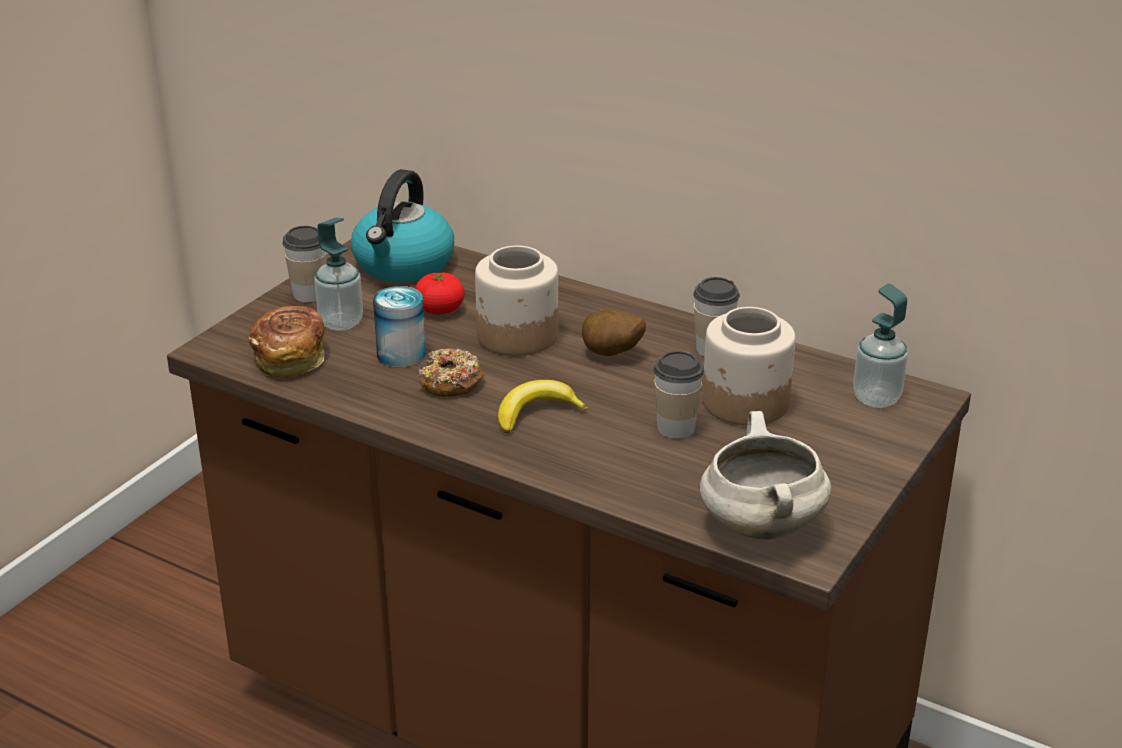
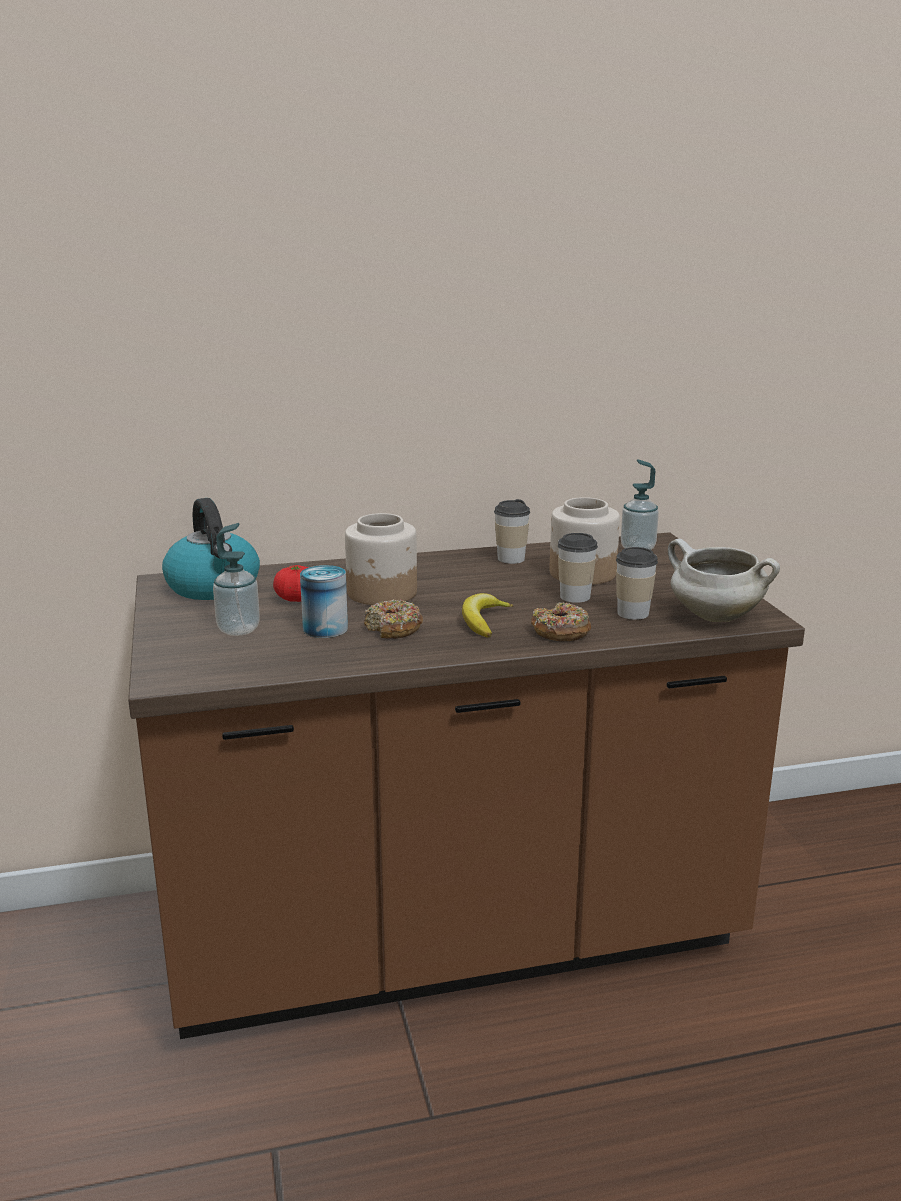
camera: 45 degrees left, 10 degrees down
(290, 358) = (245, 661): bread -> none
(309, 294) = (176, 624): cup -> cup (633, 613)
(577, 461) = (561, 632): none -> donut
(611, 355) = (461, 581): potato -> none

